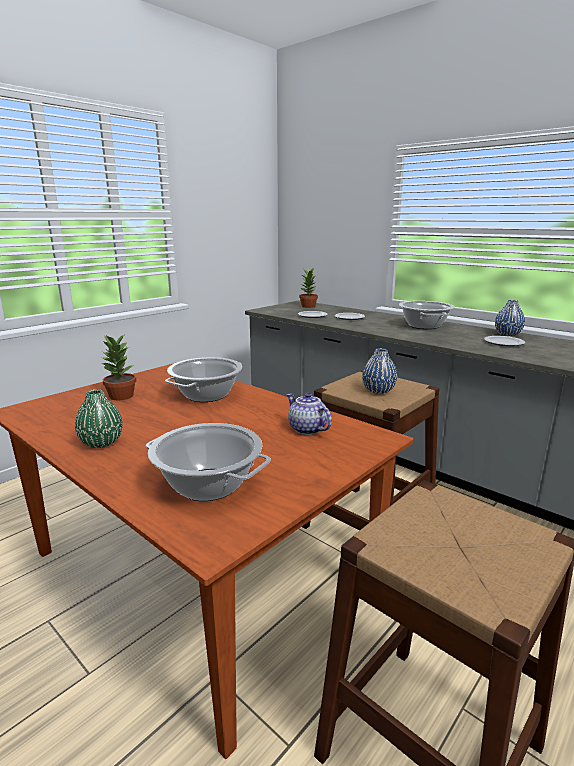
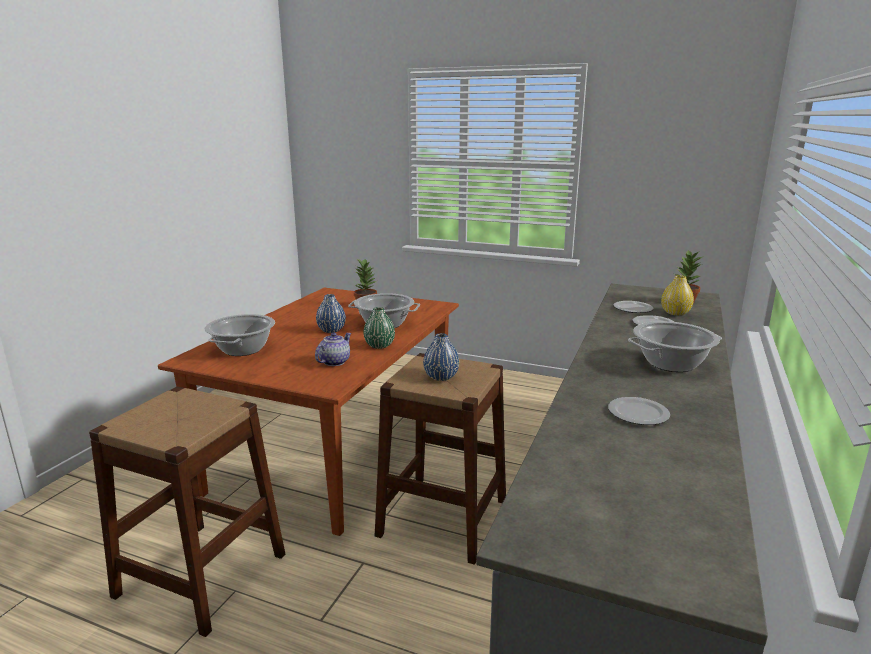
camera: 70 degrees right, 0 degrees up
(101, 442) = (290, 317): green vase -> green vase (379, 345)
(330, 311) = (675, 313): none -> yellow vase
(507, 334) = (706, 418): blue vase -> blue vase (331, 330)

